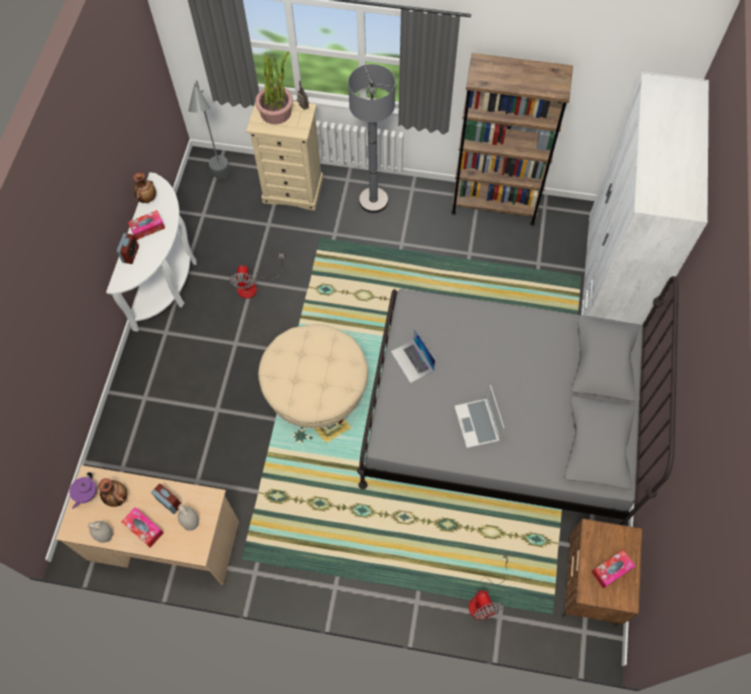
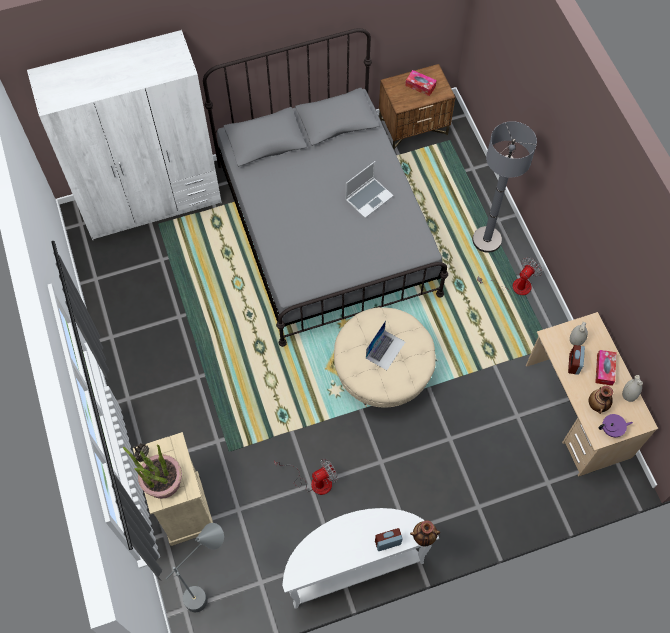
camera: 120 degrees left, 0 degrees up
(147, 198) = (316, 571): vase -> vase (424, 537)
(147, 228) = (350, 546): tissue box -> none
(373, 201) = (160, 426): grey floor lamp -> grey floor lamp (486, 240)
(412, 361) = (344, 264): laptop -> laptop (385, 350)
(484, 599) = (468, 181): fan -> fan (514, 287)
(494, 205) = (113, 319): brown bookcase -> none

